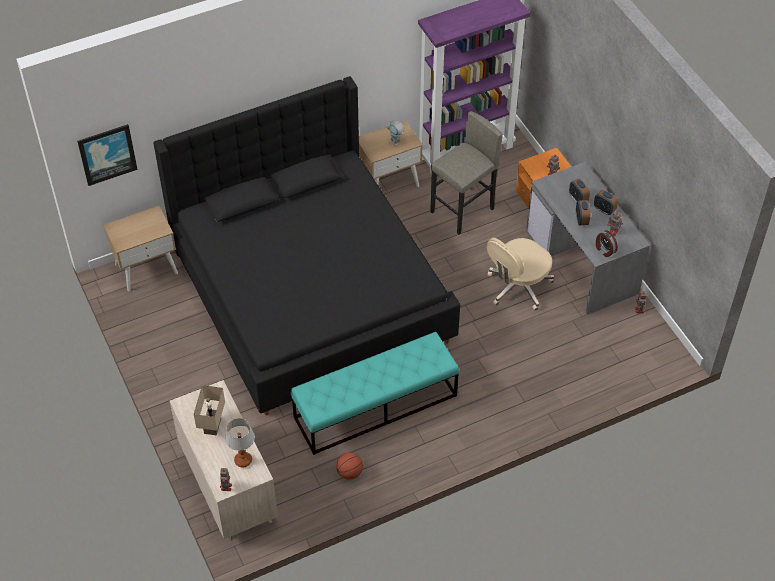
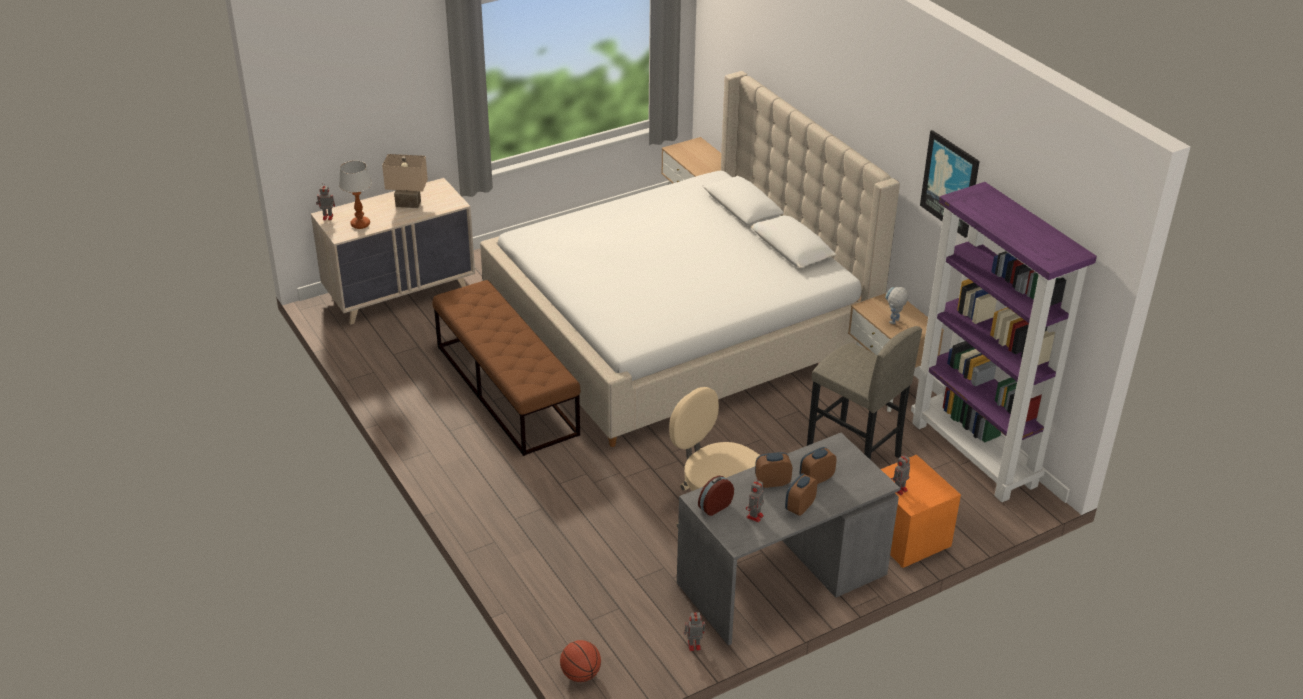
camera: 85 degrees right, 15 degrees down
(107, 154) = (720, 52): picture -> picture (950, 183)
(310, 292) = (679, 331): black bed -> beige bed
(349, 472) = (410, 374): basketball -> basketball (581, 674)
(376, 406) = (506, 390): turquoise bench -> brown bench

